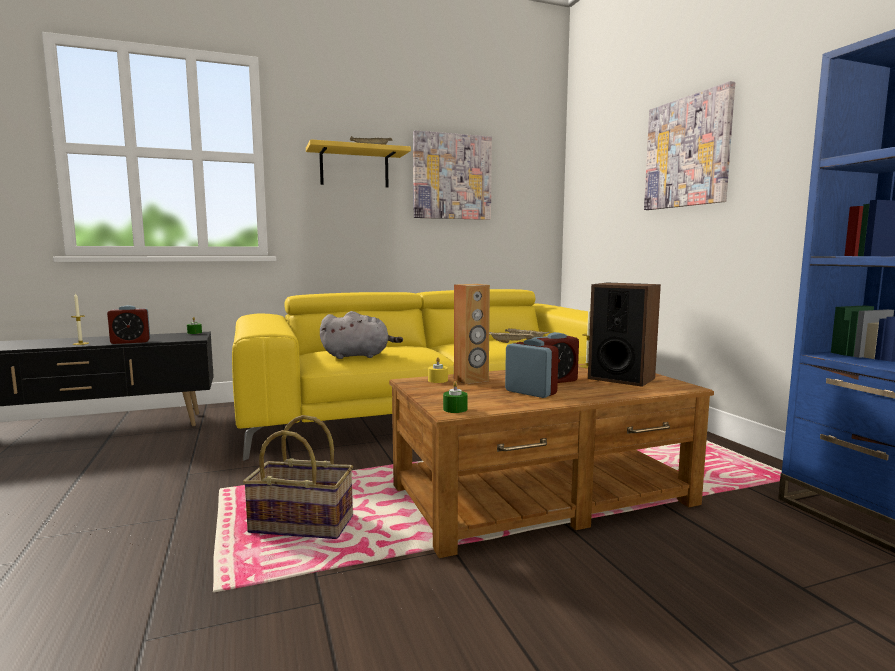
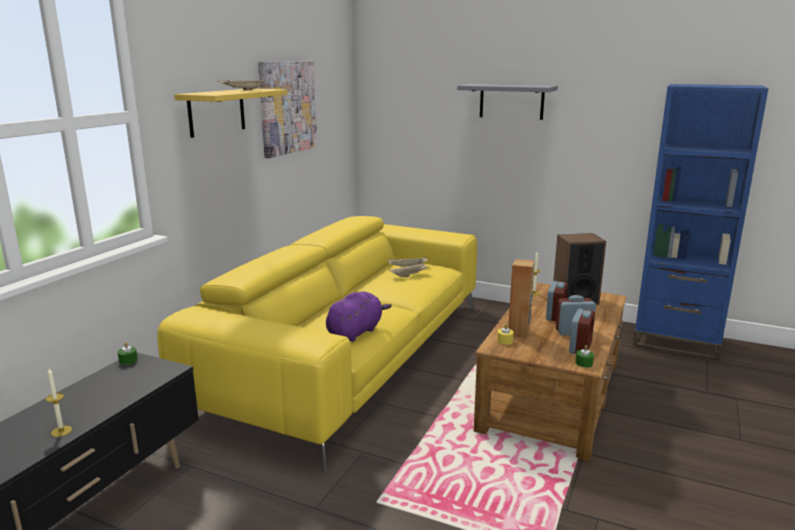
camera: 45 degrees left, 10 degrees up
(130, 342) = (117, 403): alarm clock -> alarm clock (580, 348)
(303, 524) = (488, 488): basket -> none
(359, 356) = (356, 332): grey plush toy -> purple plush toy
(687, 152) = (511, 101): picture -> grey shelf

